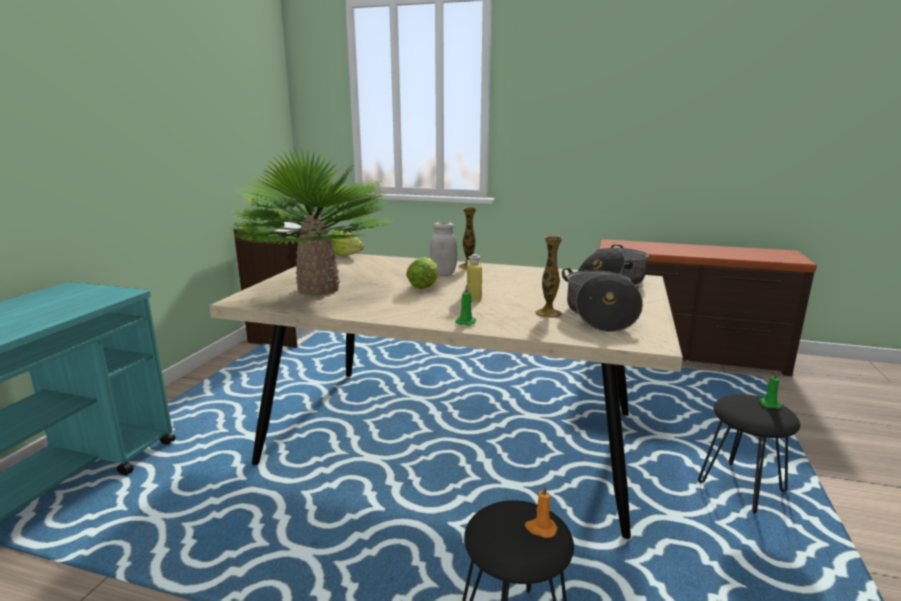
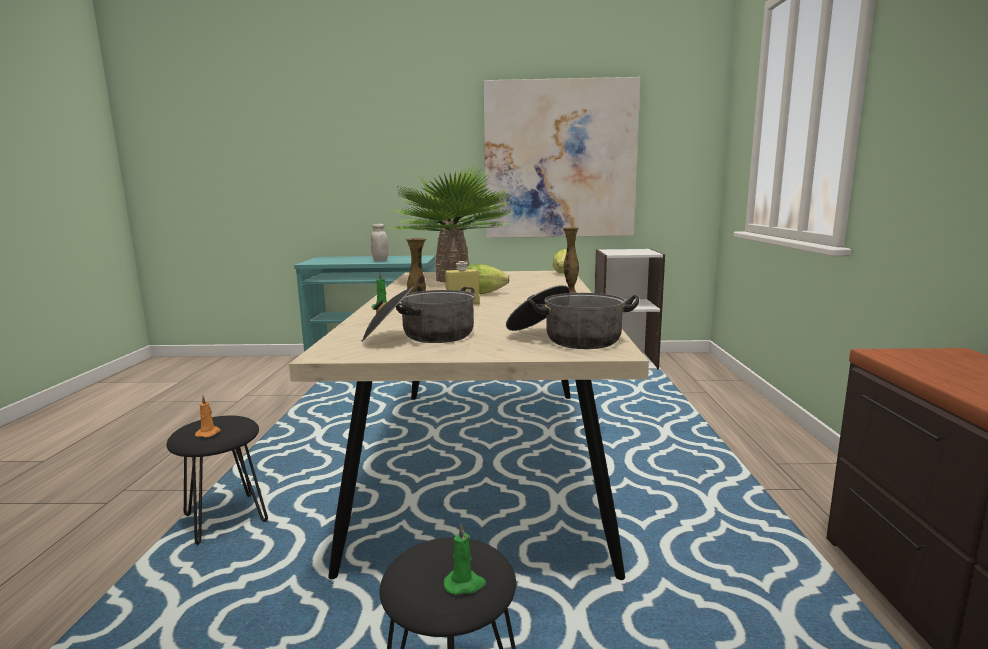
camera: 75 degrees right, 5 degrees down
(183, 129) = (559, 160): none -> picture
(443, 273) = (535, 293): white jar -> white jar (380, 260)

